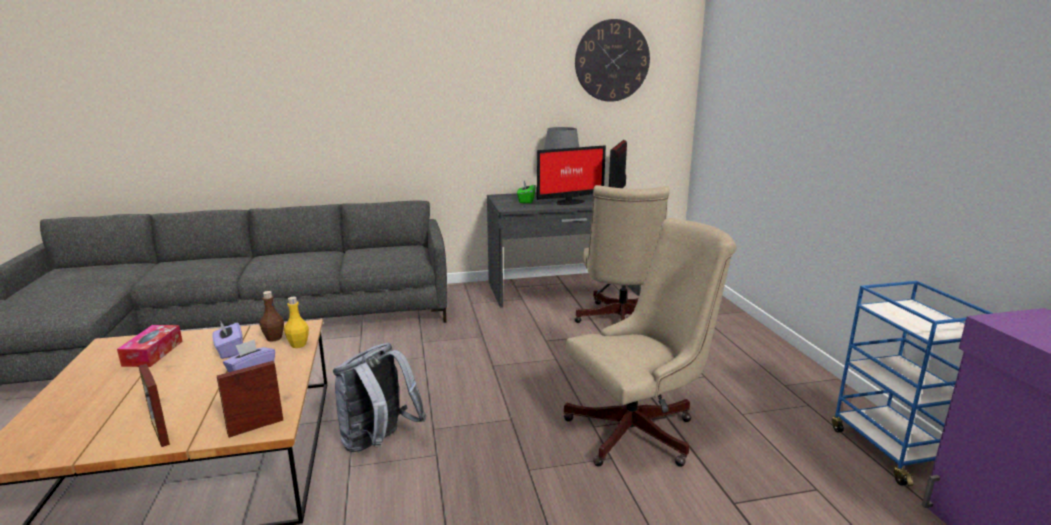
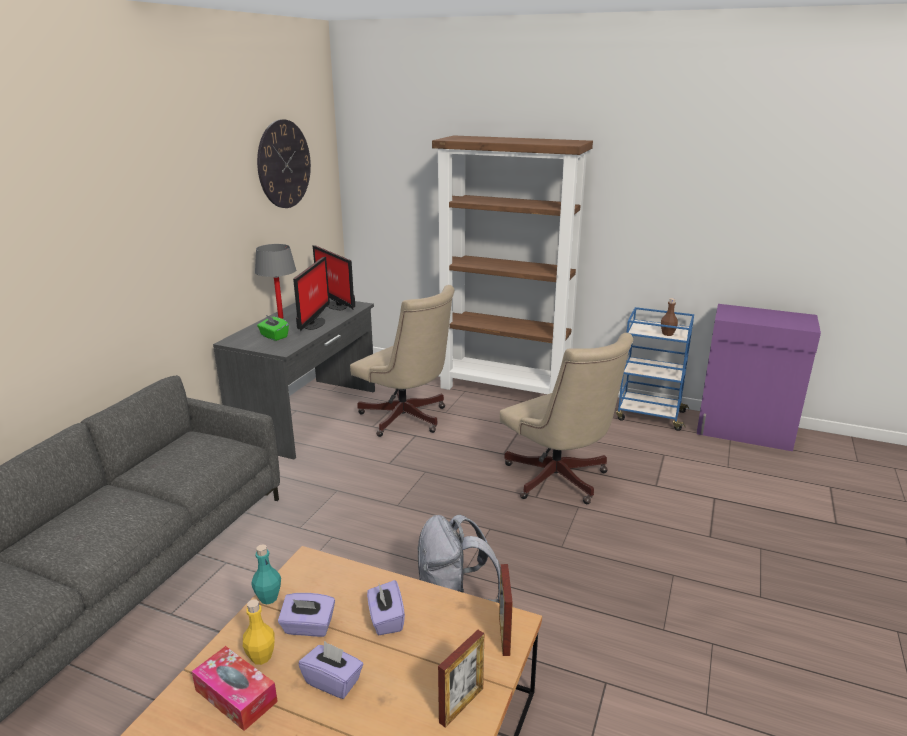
camera: 55 degrees left, 5 degrees up
(160, 433) = (461, 705): picture frame -> picture frame turned 45 degrees counterclockwise
(175, 377) = (333, 681): none -> purple tissue box
(255, 329) = (268, 598): none -> turquoise bottle
(274, 338) = (313, 588): brown bottle -> brown bottle (667, 334)
(298, 345) = (351, 575): yellow bottle -> yellow bottle (261, 657)
(640, 431) = (559, 481): beige office chair -> beige office chair turned 135 degrees clockwise
(758, 344) = (505, 389): none -> brown bookcase

